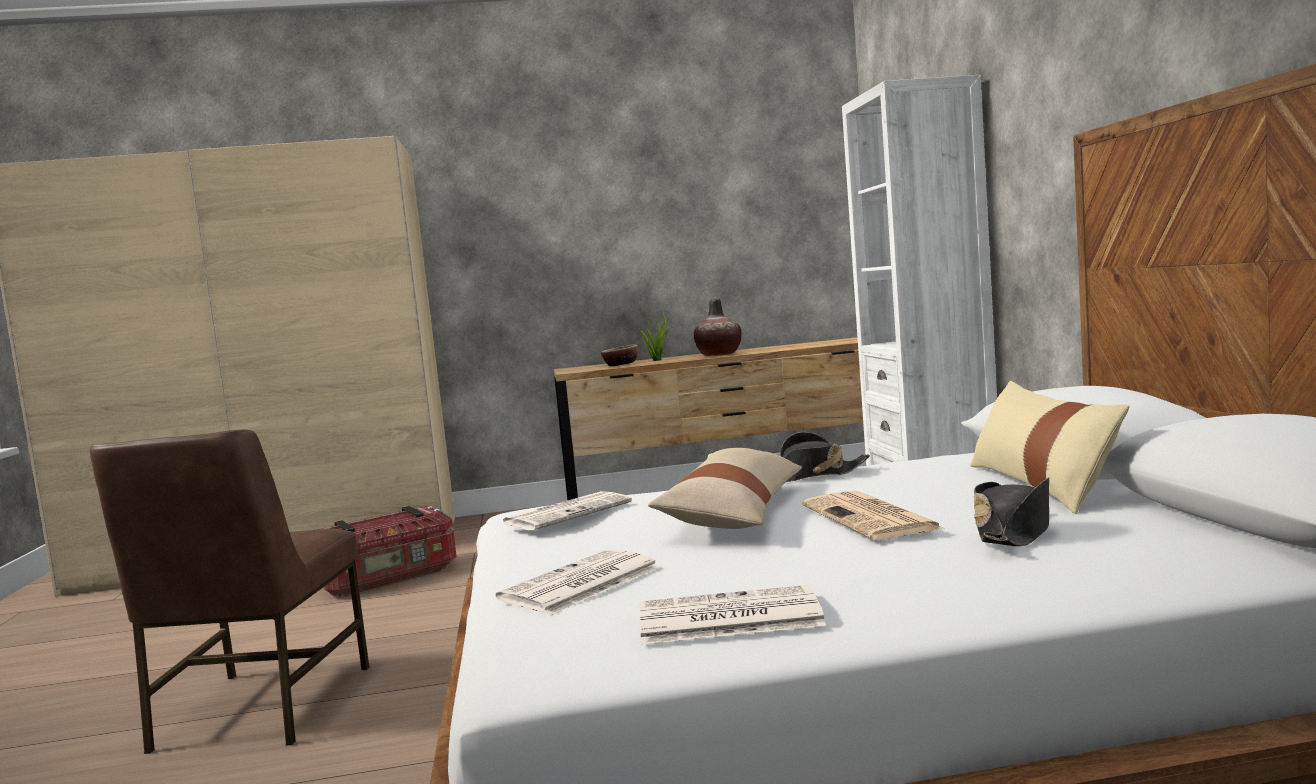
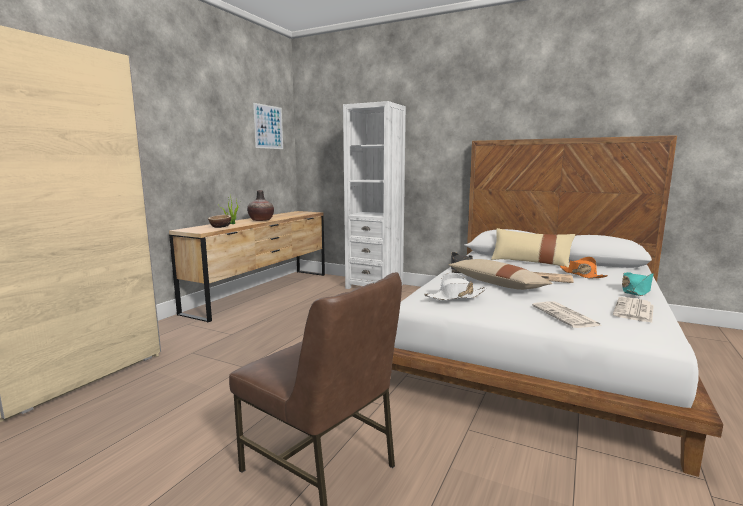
camera: 55 degrees left, 5 degrees up
(388, 579) = (173, 383): storage box -> none
(568, 513) = (455, 296): newspaper -> white hat
(782, 174) = (268, 127): none -> picture
(967, 594) = (636, 291): none -> turquoise hat
(1014, 531) = (581, 275): black hat -> orange hat

